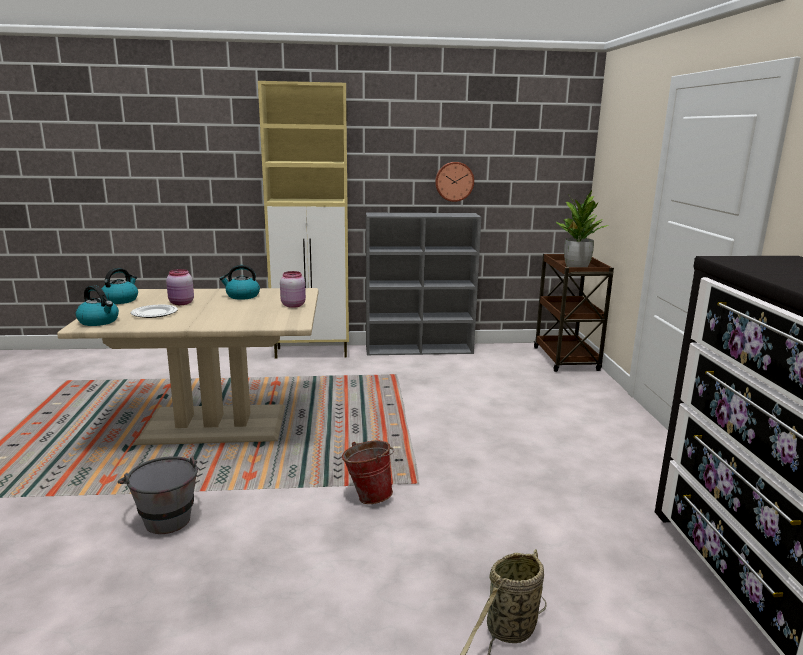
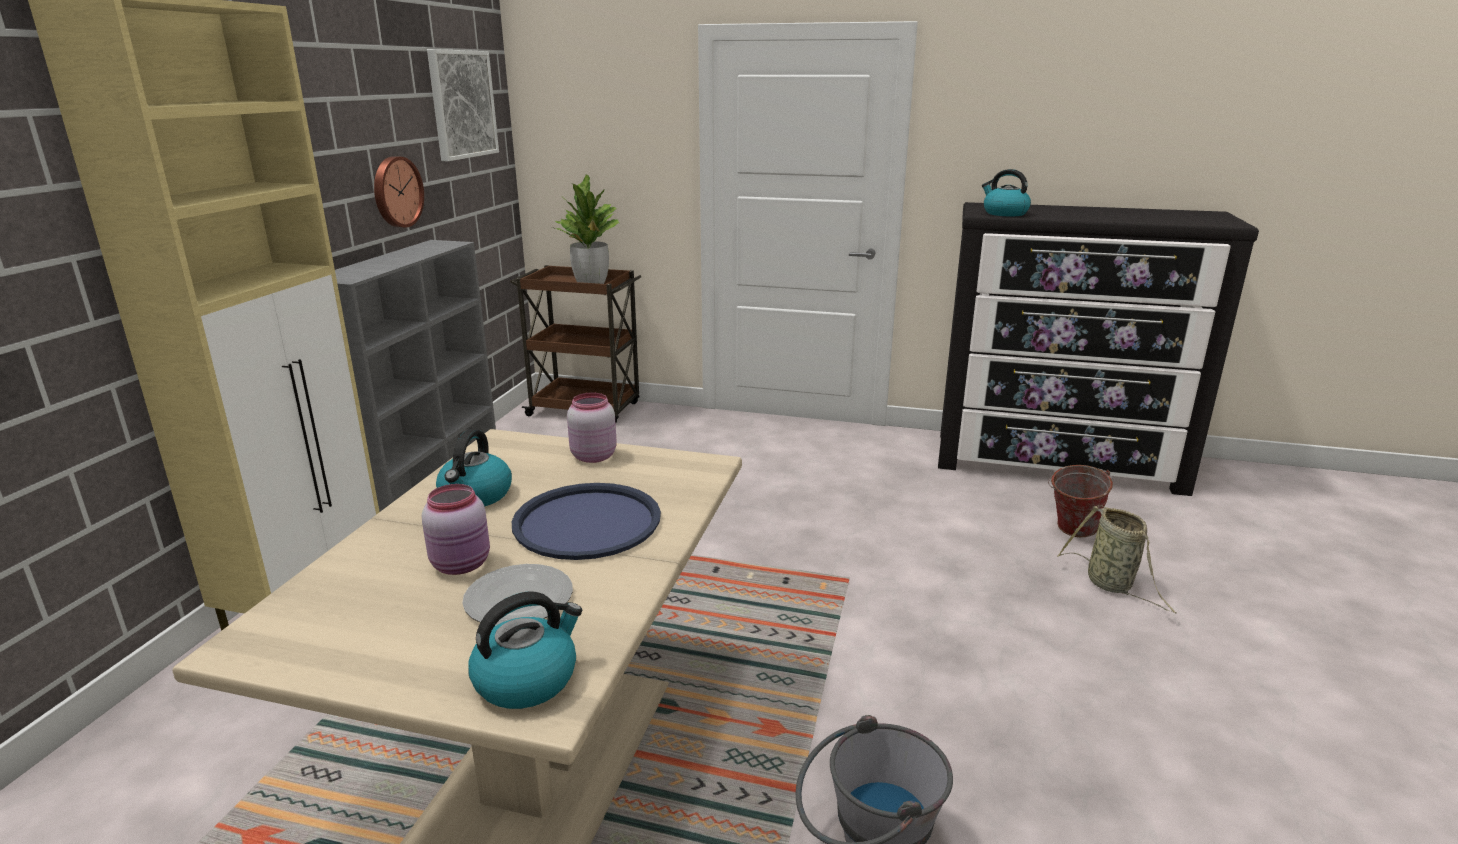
camera: 70 degrees left, 5 degrees up
(120, 300) = (331, 654): kettle -> kettle (1004, 213)
(221, 313) = (587, 522): none -> blue tray
(368, 495) = (864, 621): bucket -> bucket (1071, 531)
(535, 137) = (462, 104): none -> picture

